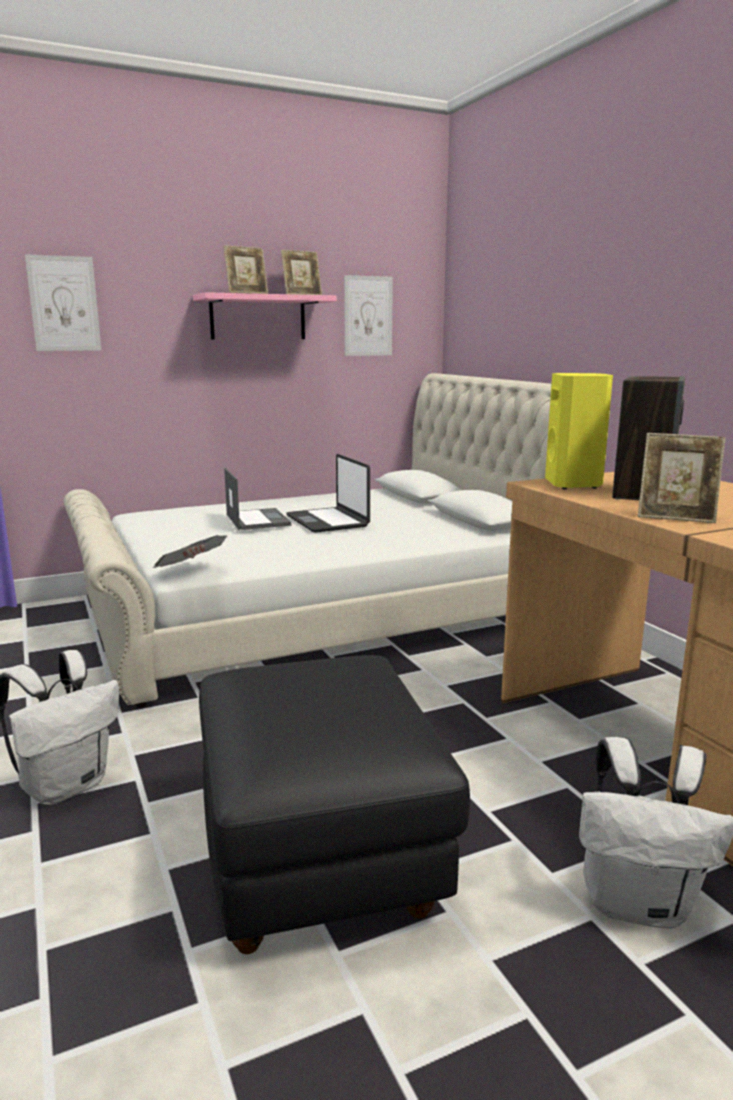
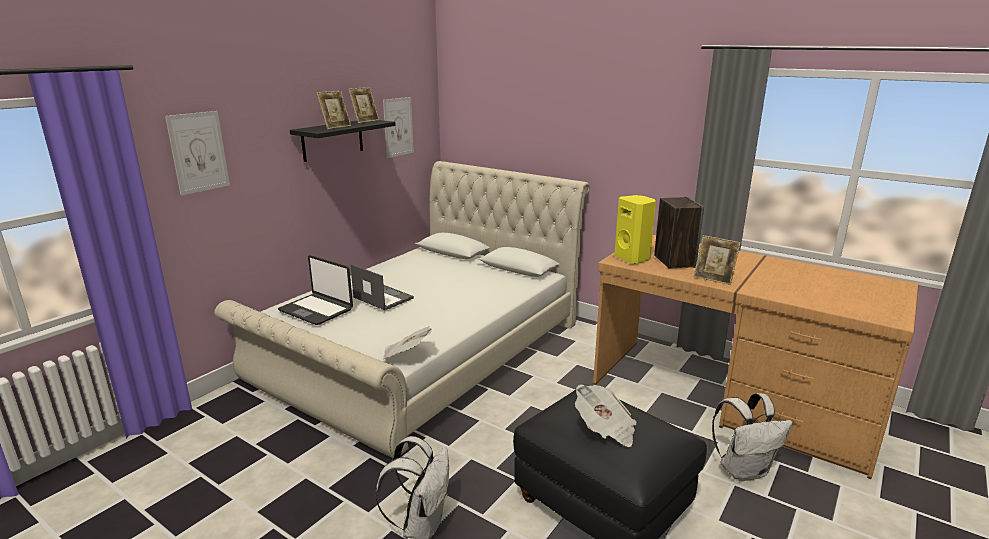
camera: 30 degrees left, 5 degrees up
(258, 318) = (332, 140): pink shelf -> black shelf
(297, 702) = (605, 429): none -> newspaper
(328, 521) = (430, 288): laptop -> laptop (316, 310)
(676, 517) = (713, 279): picture frame -> picture frame turned 45 degrees clockwise

